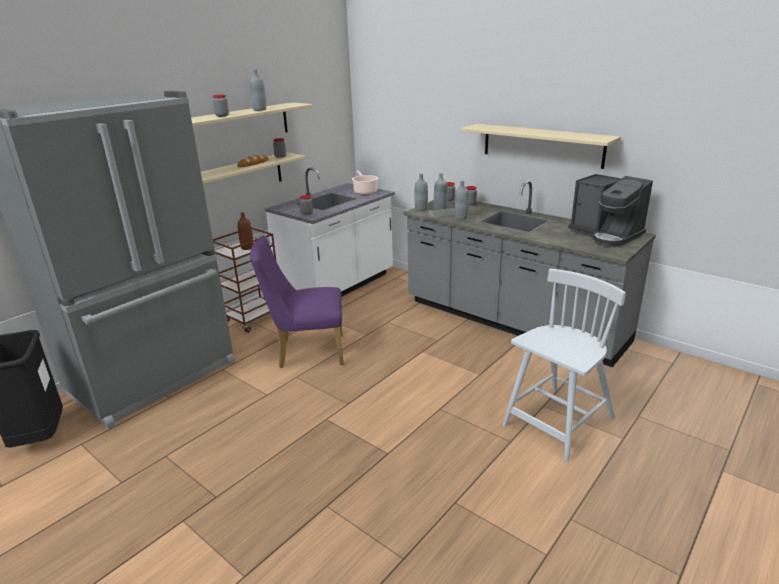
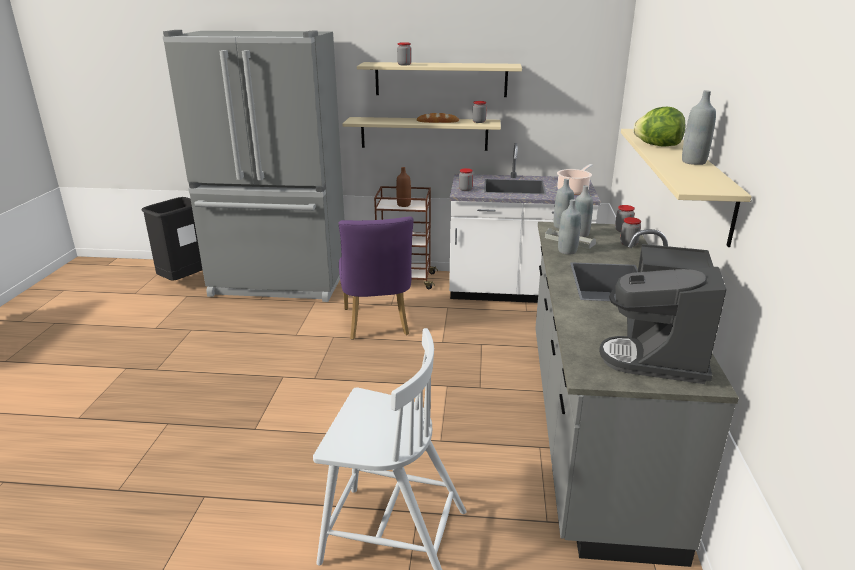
camera: 55 degrees right, 0 degrees up
(259, 110) = (453, 65): grey bottle -> grey bottle (693, 162)
(306, 352) = (377, 325): purple chair -> purple chair turned 150 degrees counterclockwise
(511, 130) = (657, 146): none -> lettuce

